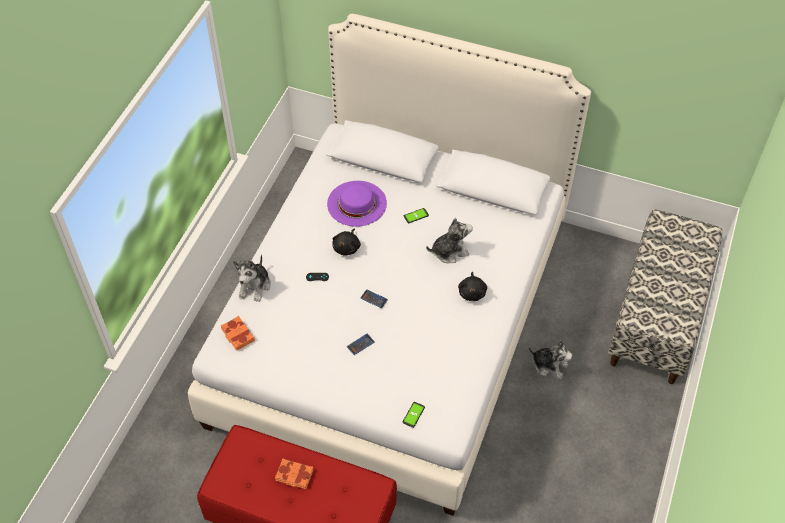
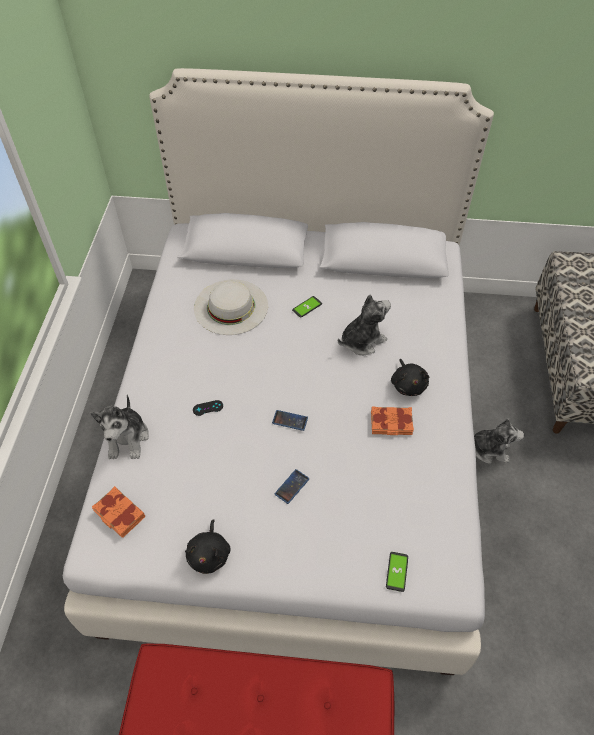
camera: 15 degrees left, 0 degrees up
(294, 476) = (249, 704): orange book -> orange book (391, 424)
(347, 247) = (235, 362): black plush toy -> black plush toy (209, 554)
(357, 203) = (231, 306): purple hat -> white hat

